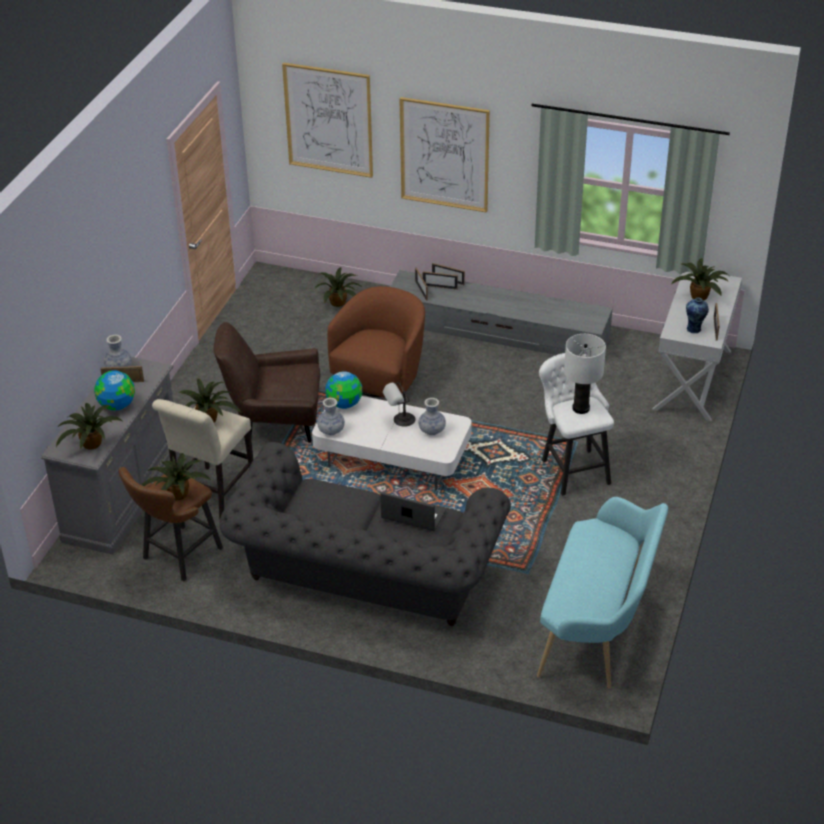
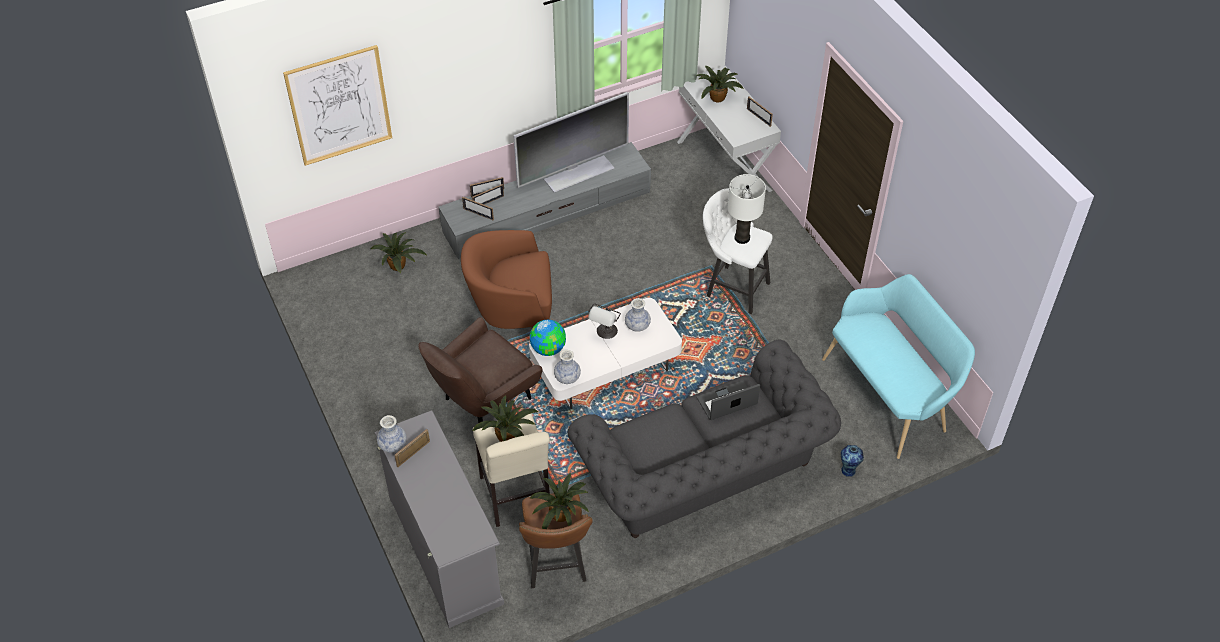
camera: 45 degrees left, 10 degrees up
(91, 445) = (465, 526): potted plant -> none
(116, 405) = (437, 478): globe -> none
(380, 376) = (511, 307): brown armchair -> brown armchair turned 75 degrees counterclockwise
(444, 154) = (459, 84): picture -> none
(537, 305) = (578, 173): none -> television
(694, 329) = (746, 126): vase -> vase (848, 470)

